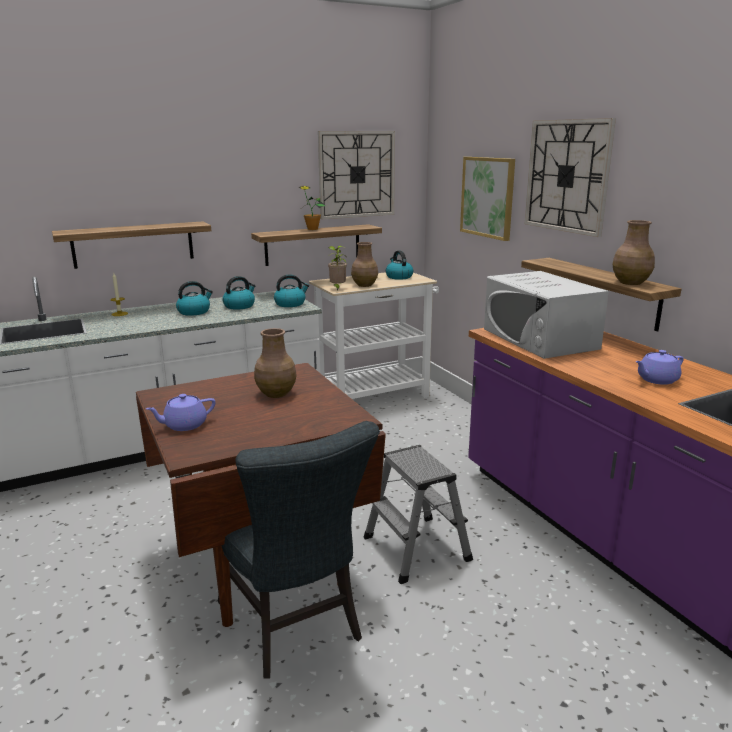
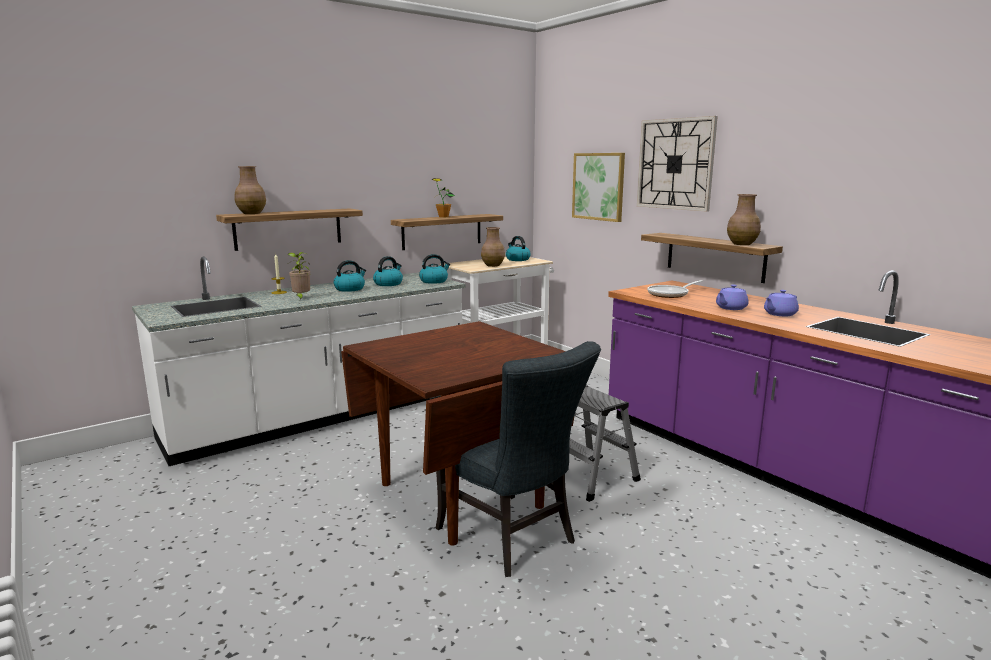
camera: 10 degrees left, 5 degrees down
(184, 425) = (410, 364): purple teapot -> purple teapot (730, 308)
(276, 393) = (472, 341): brown vase -> brown vase (252, 213)
(337, 288) = (471, 268): potted plant -> potted plant (301, 298)
(357, 174) = (478, 169): wall clock -> none
(539, 339) = (670, 294): white microwave -> frying pan

